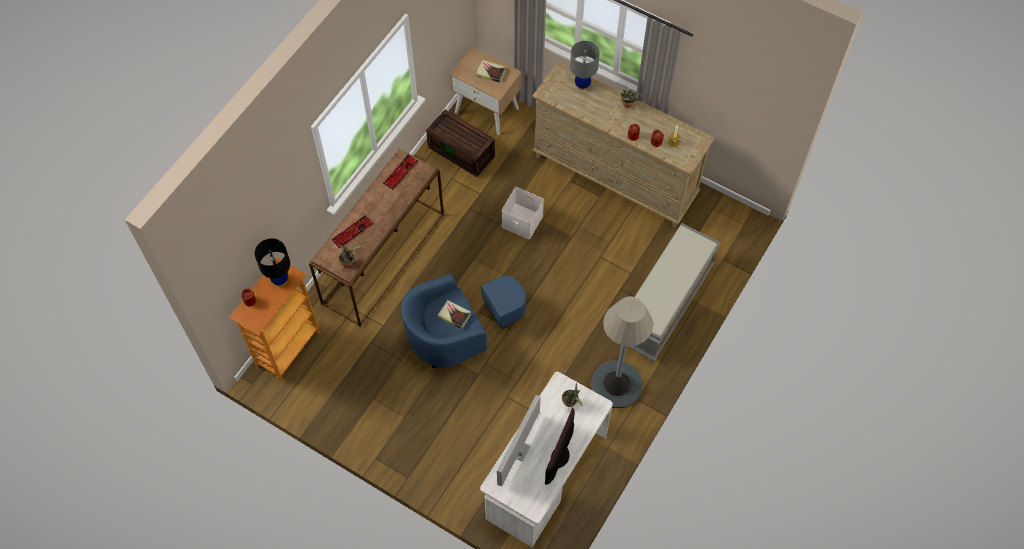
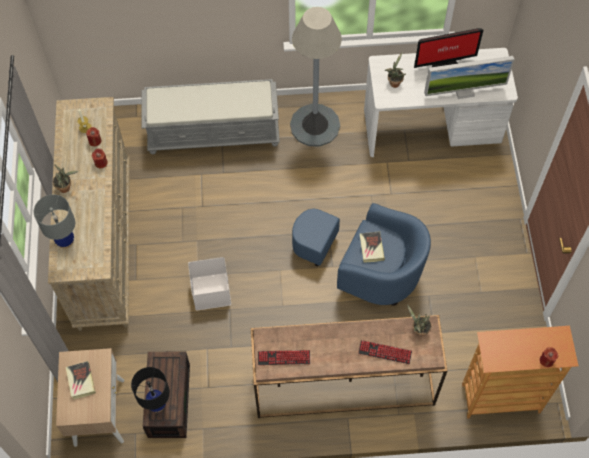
camera: 125 degrees left, 0 degrees up
(280, 280) = (503, 350): black table lamp -> black table lamp (157, 404)

